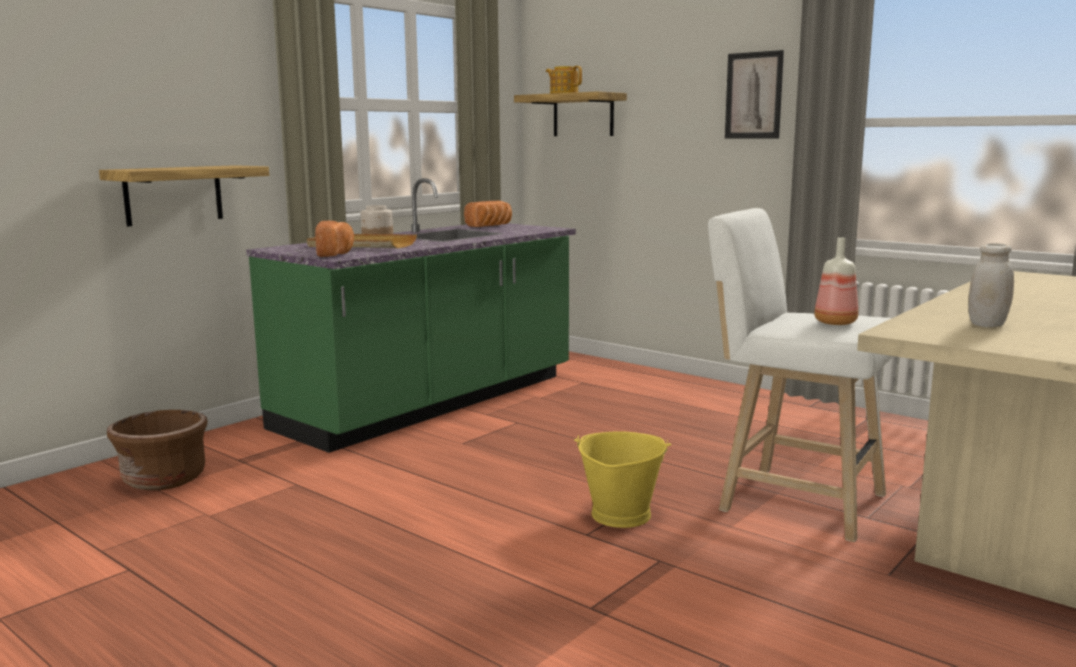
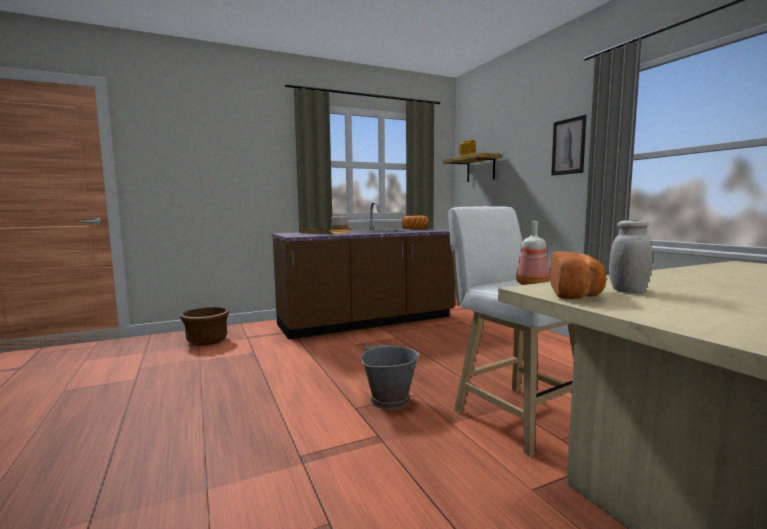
camera: 25 degrees right, 5 degrees down
(173, 195) = (241, 206): shelf -> none
(337, 254) = (299, 235): bread -> bread (576, 293)
(431, 402) = (367, 321): green counter -> brown counter
(620, 514) = (389, 400): yellow bucket -> grey bucket

